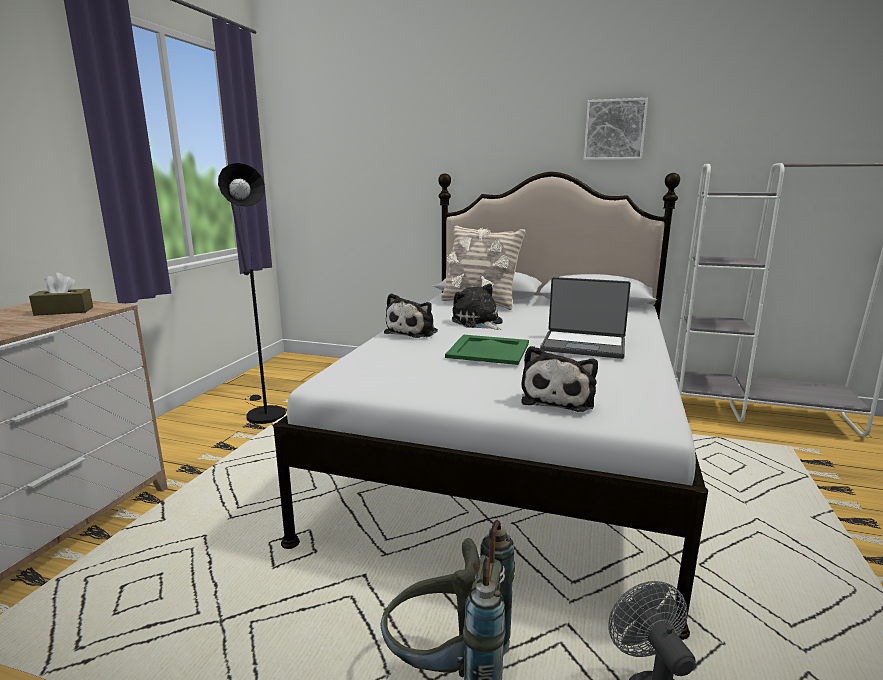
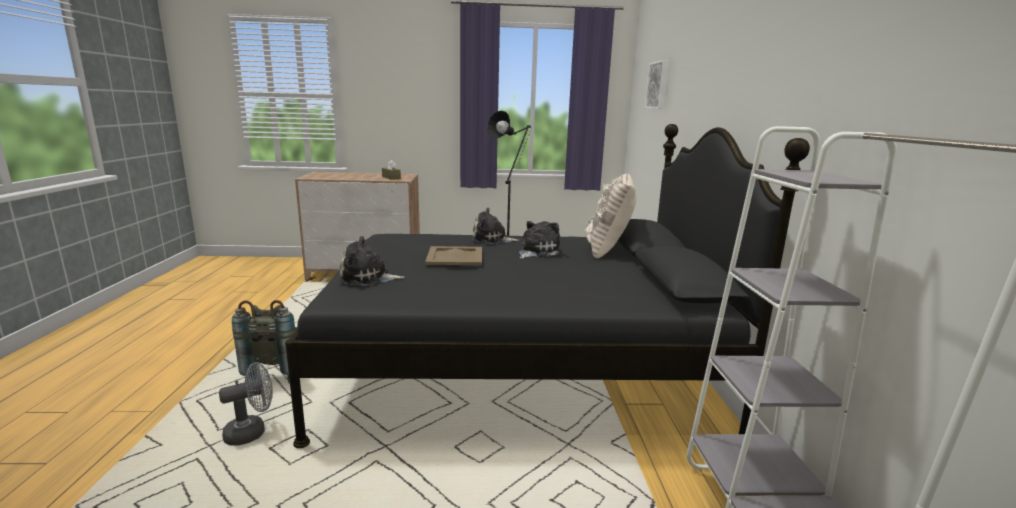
camera: 70 degrees right, 0 degrees up
(489, 350) = (455, 256): green tray -> beige tray
(515, 450) = (518, 368): white bed -> black bed
(583, 345) = (493, 281): laptop -> none
(614, 130) = (782, 75): picture -> picture (658, 85)

